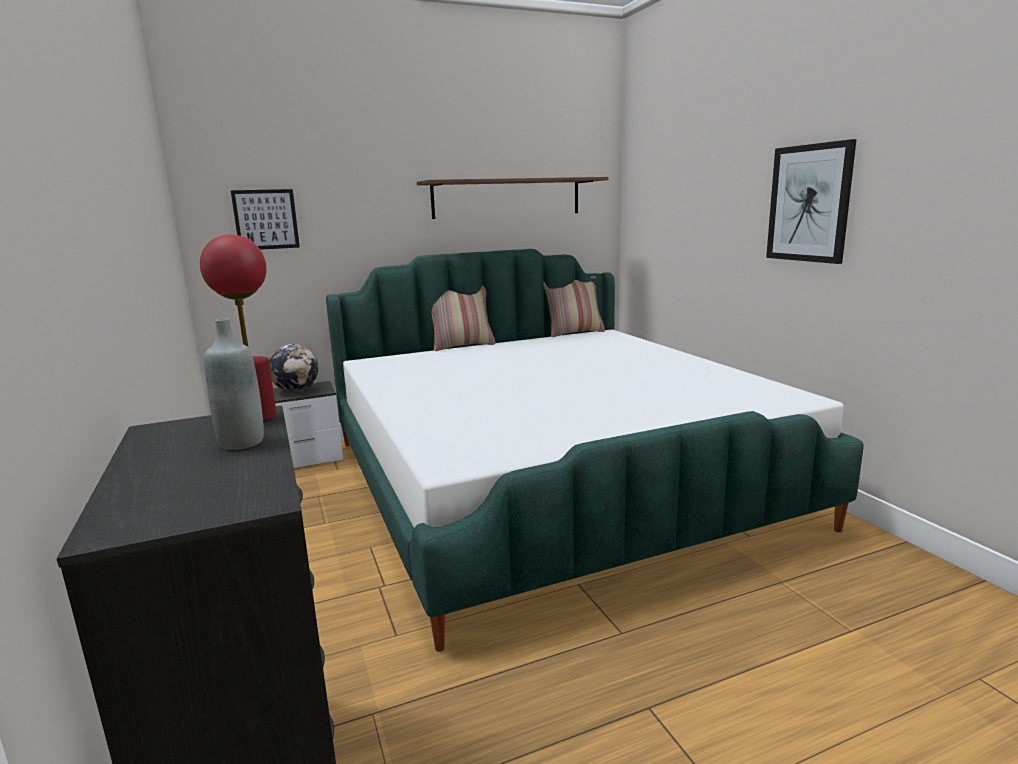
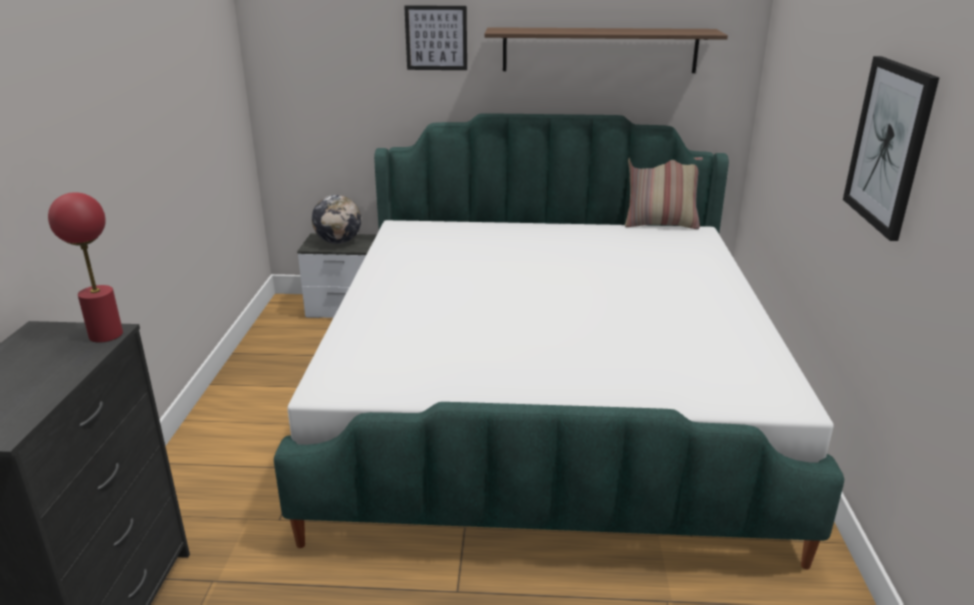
camera: 25 degrees right, 10 degrees up
(241, 442) = (63, 364): grey bottle -> none
(266, 219) = (324, 63): picture -> picture (436, 38)
(462, 346) = (515, 221): pillow -> none

